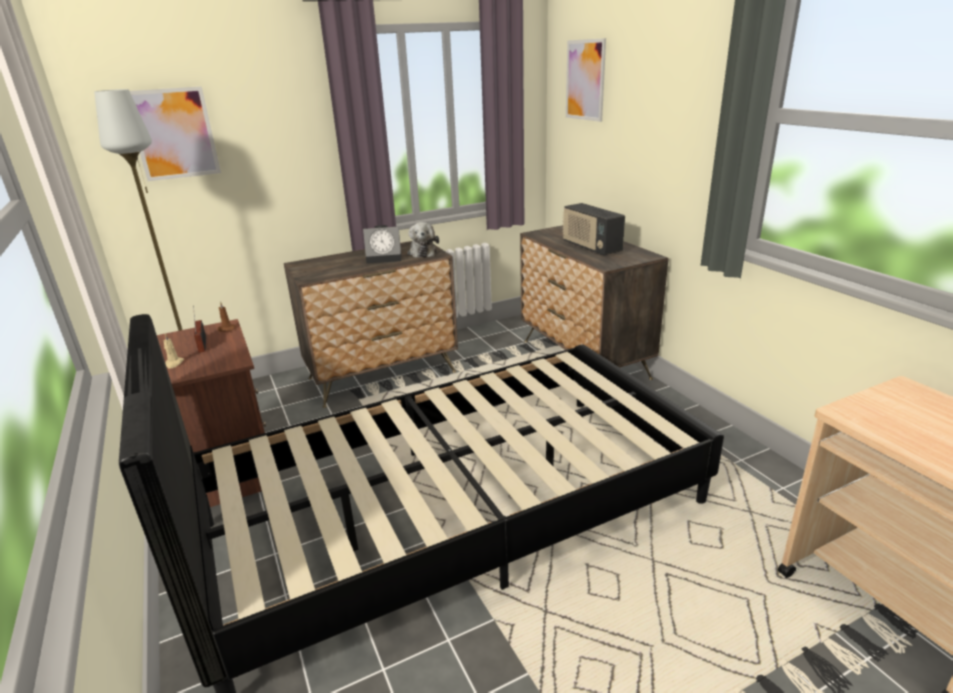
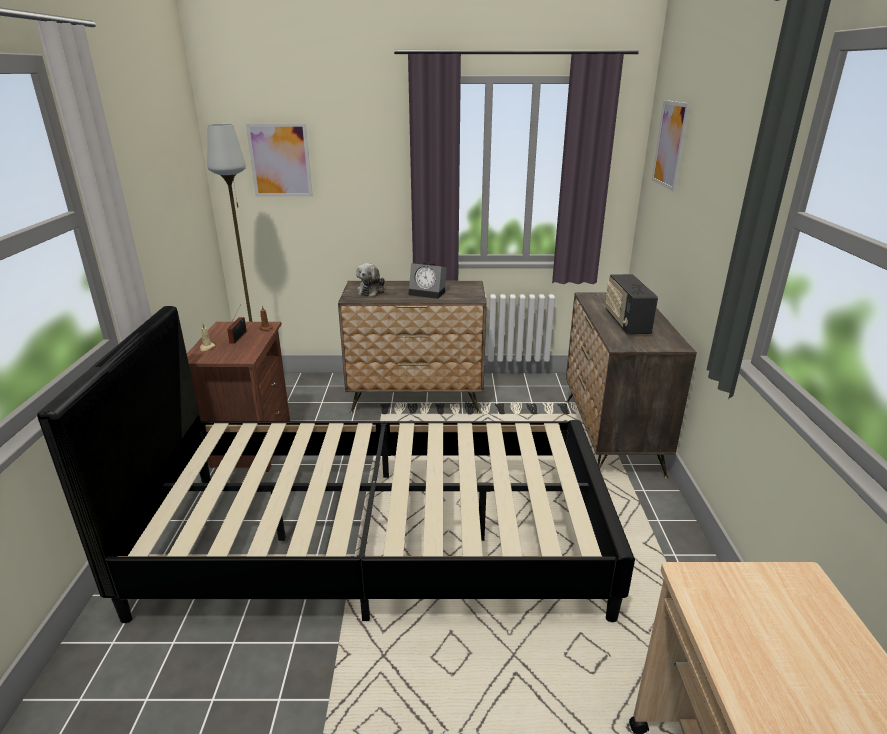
camera: 25 degrees right, 0 degrees up
(422, 252) = (465, 294): plush toy -> plush toy (372, 291)

